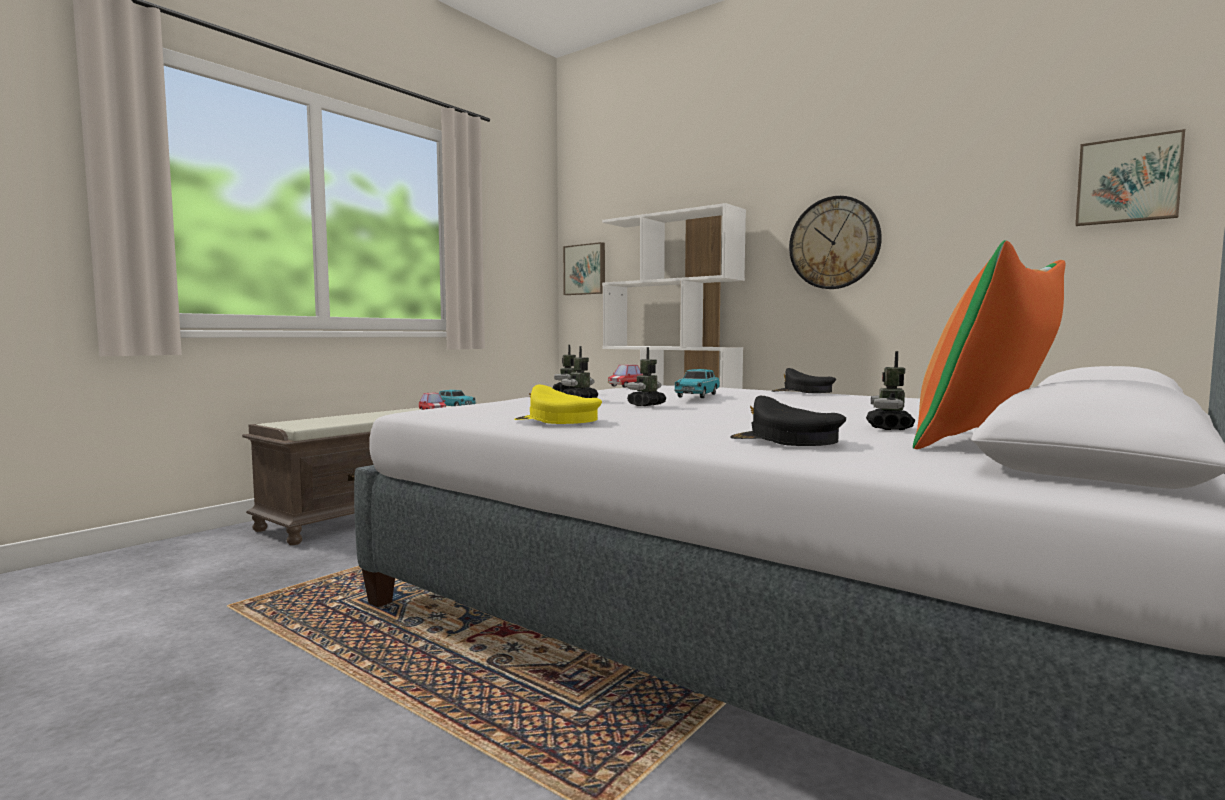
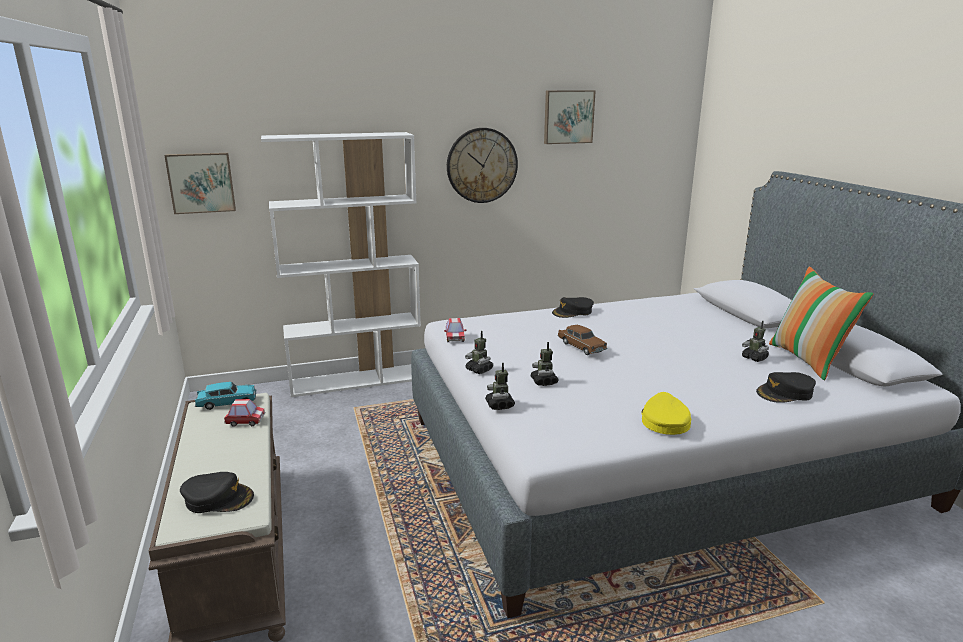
camera: 55 degrees left, 15 degrees up
(319, 422) = (218, 498): none -> black cap
(557, 420) = (664, 421): yellow cap -> yellow cap turned 120 degrees clockwise
(646, 405) = (597, 372): toy robot -> toy robot (499, 405)
(697, 395) = (581, 347): turquoise toy car -> brown toy car
(1127, 181) = (648, 137): picture -> picture (568, 117)

